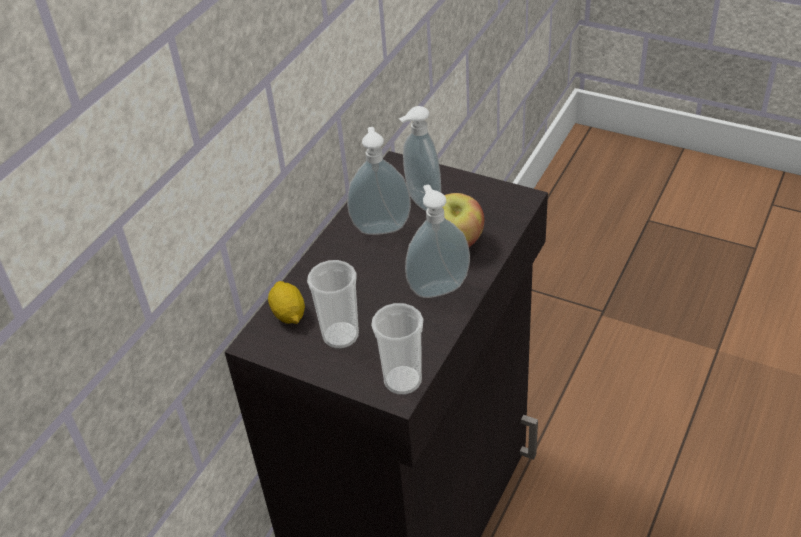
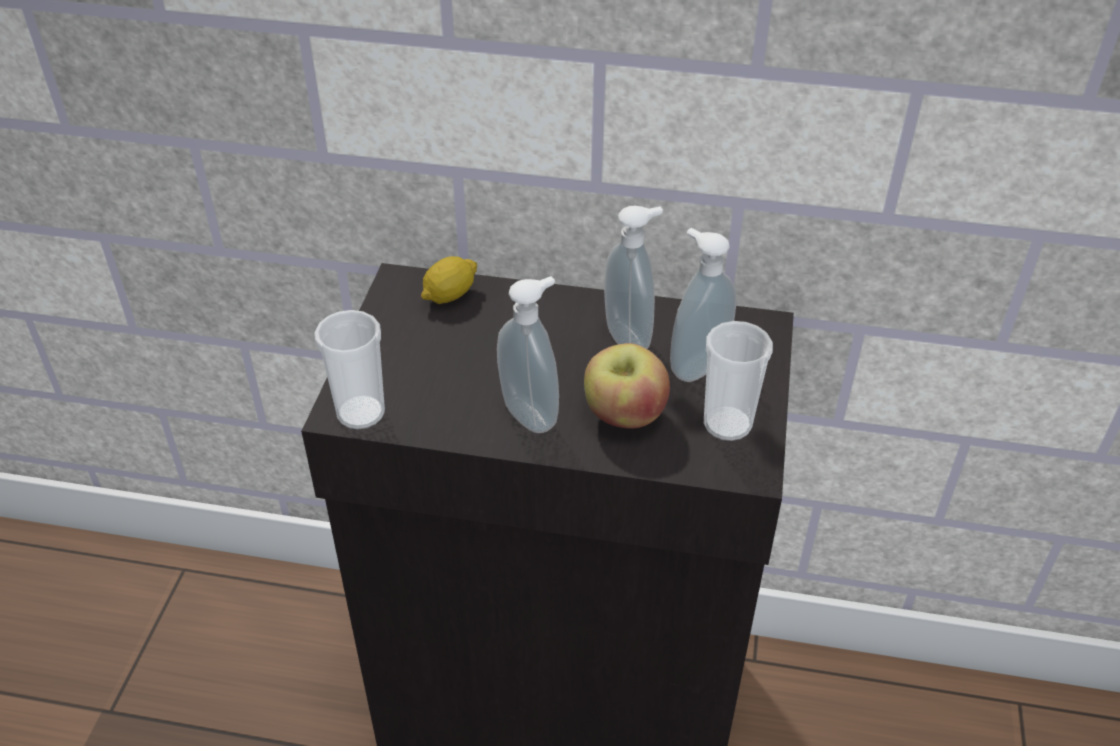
camera: 70 degrees right, 0 degrees up
(340, 335) = (424, 344): cup -> cup (727, 424)

